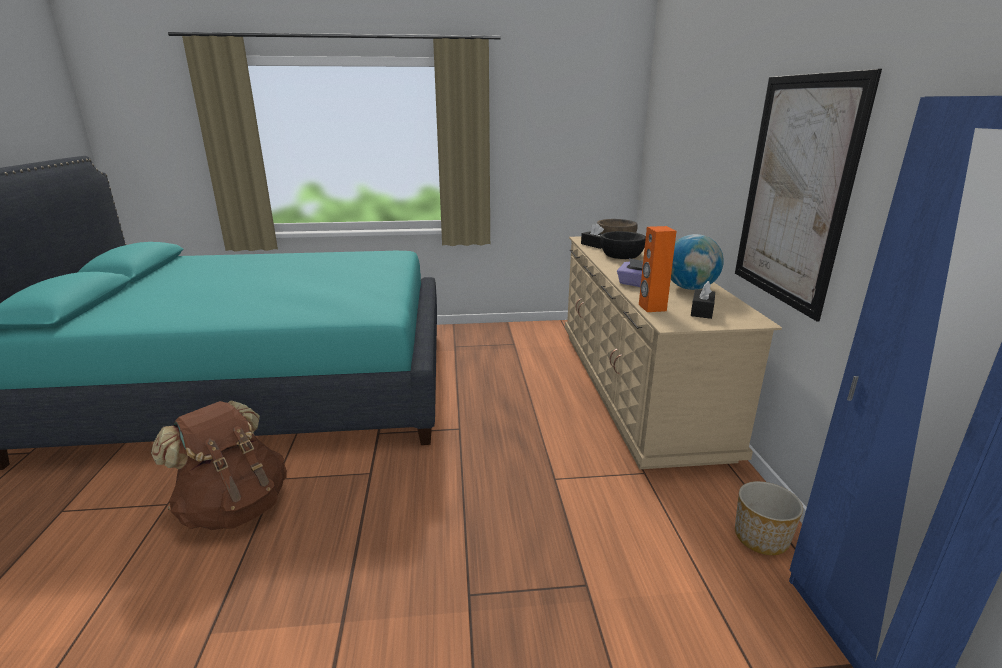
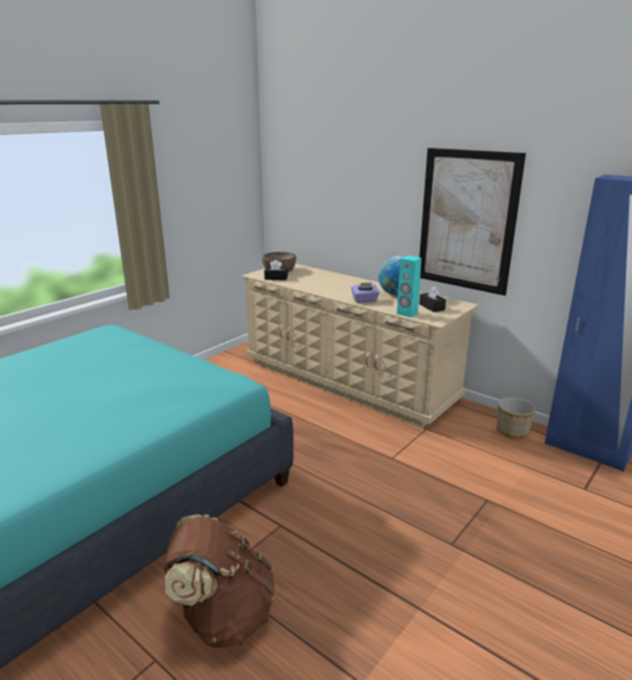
camera: 45 degrees left, 0 degrees up
(621, 254) = (310, 281): black bowl -> none
(651, 307) = (407, 313): orange speaker -> turquoise speaker

